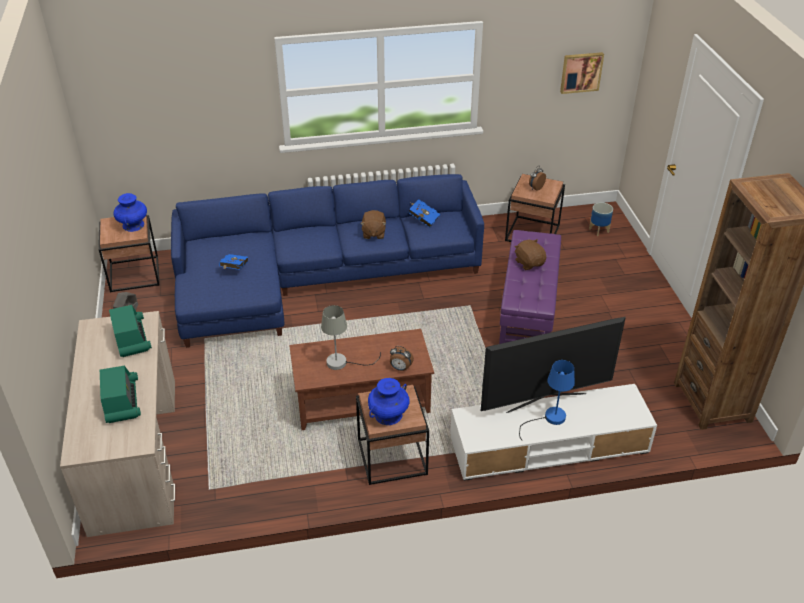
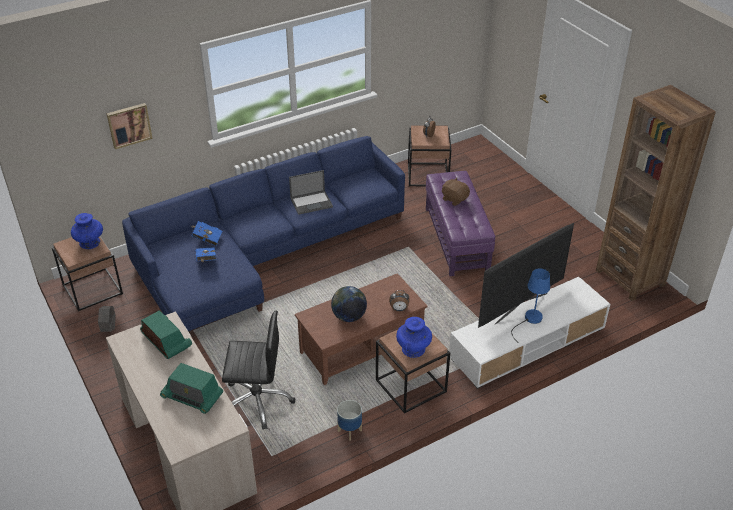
camera: 20 degrees left, 0 degrees up
(122, 402) = (192, 396): radio -> radio turned 150 degrees clockwise
(226, 428) = (257, 401): none -> black office chair
(343, 362) = (349, 317): grey table lamp -> globe
(373, 233) = (312, 202): brown plush toy -> laptop
(423, 219) = (347, 181): blue book -> blue book (206, 239)
(581, 72) = (448, 30): picture -> picture (129, 125)
(598, 230) = (479, 161): planter -> planter (349, 431)

